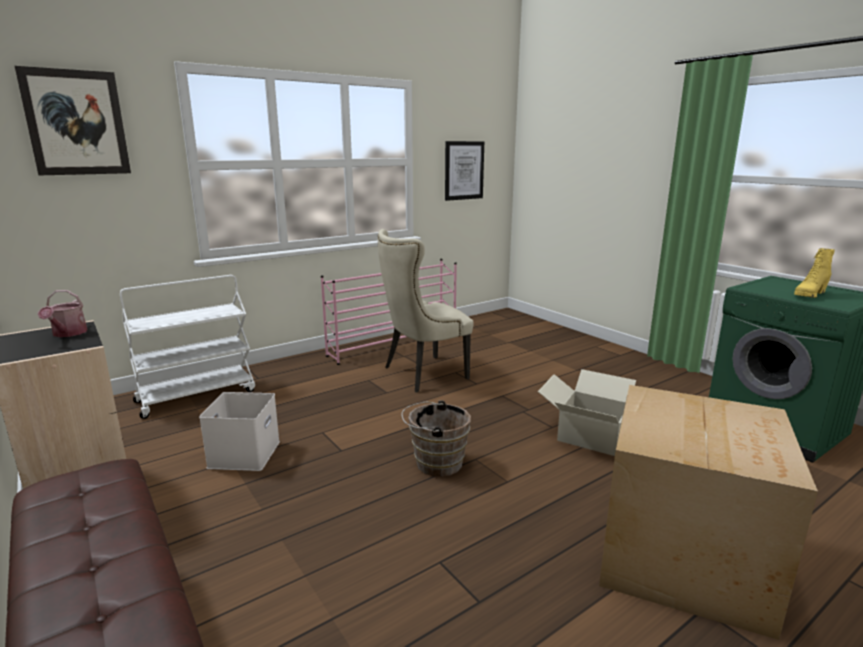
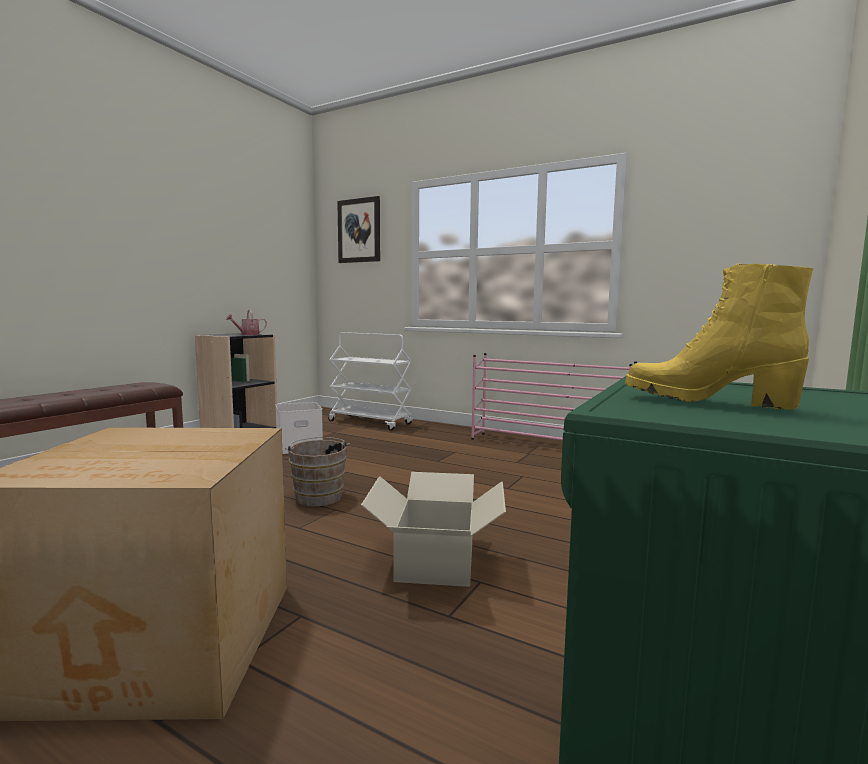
camera: 65 degrees right, 10 degrees down
(423, 374) = (497, 466): beige chair -> none
(464, 170) = (708, 253): picture -> none

